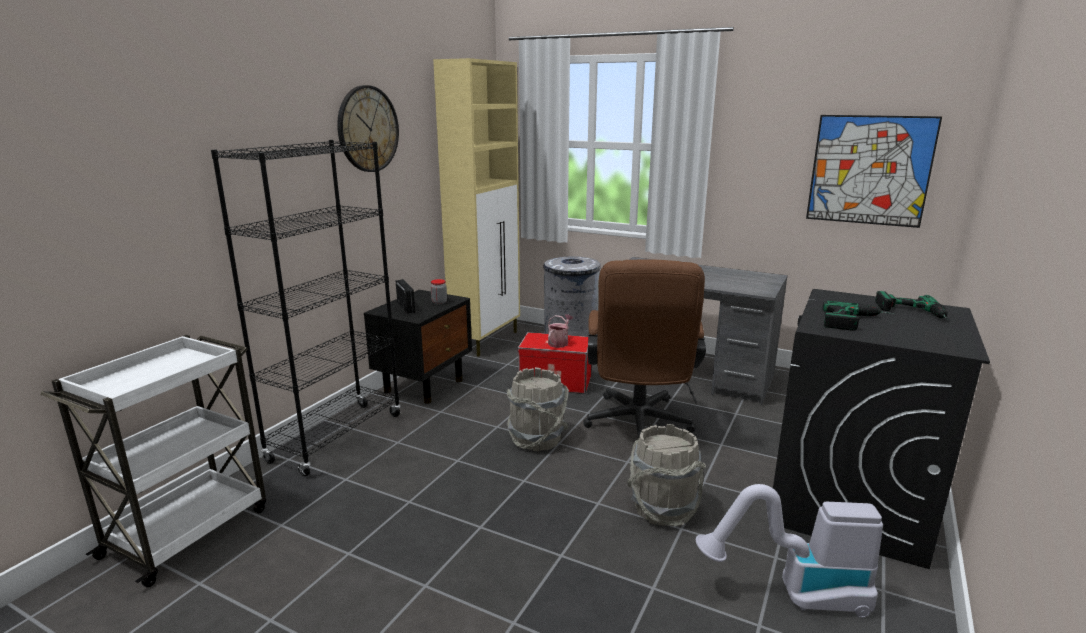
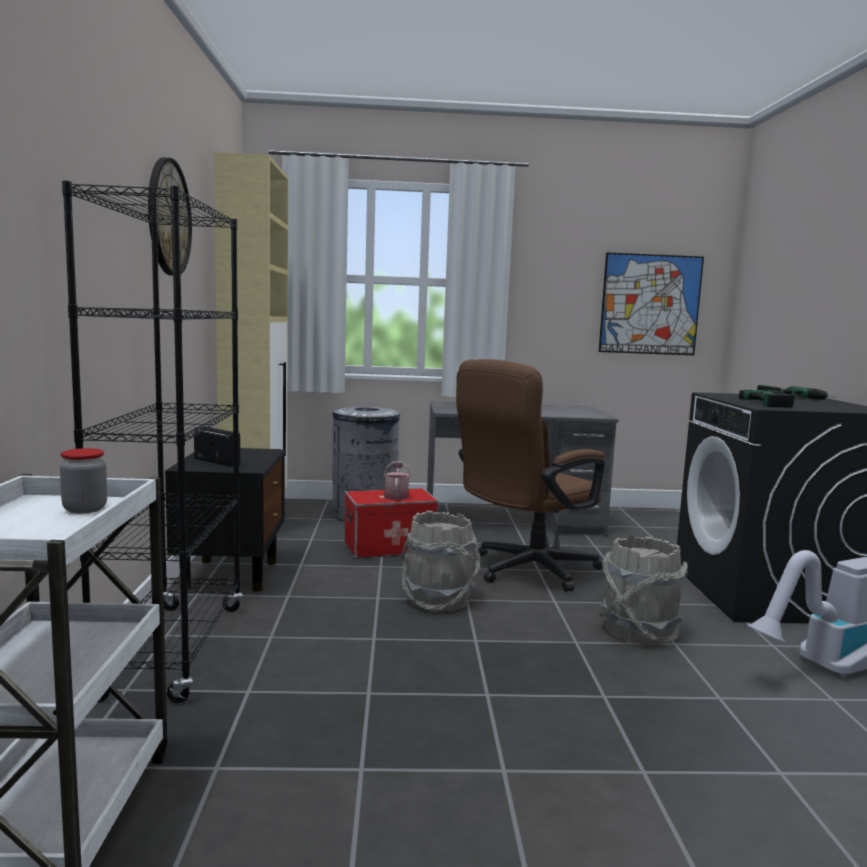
camera: 30 degrees left, 10 degrees down
(439, 302) = (254, 455): jar -> jar (85, 509)
(638, 426) = (525, 571): brown office chair -> brown office chair turned 75 degrees clockwise

